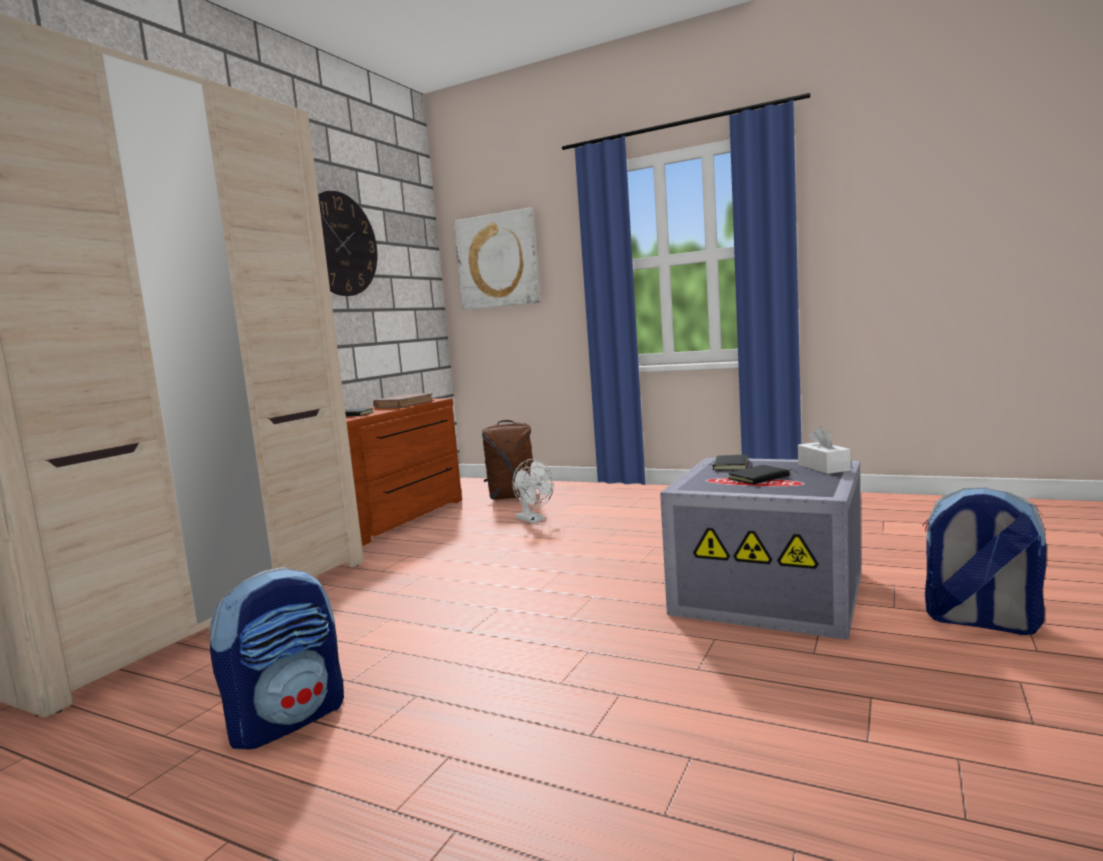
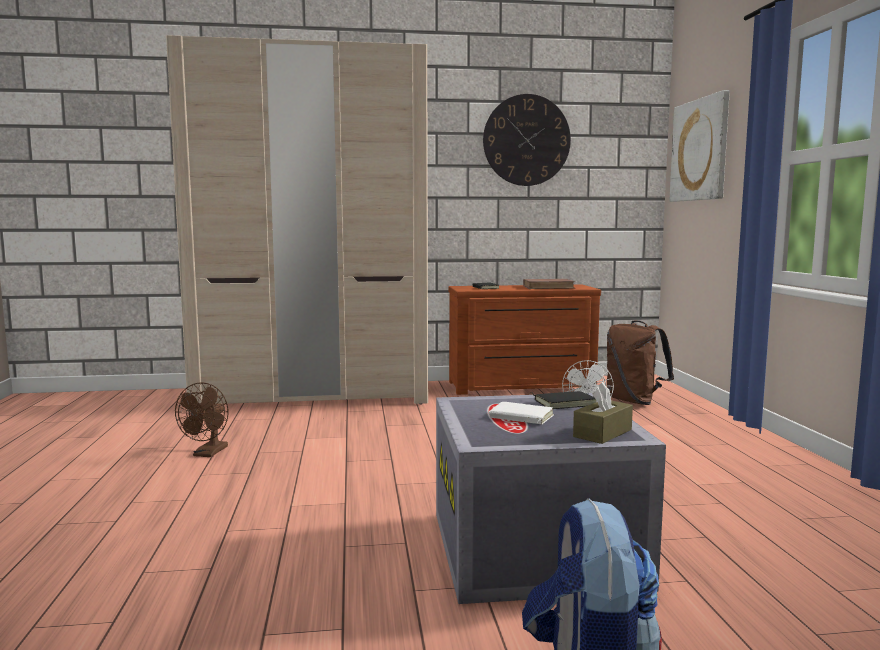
camera: 55 degrees right, 0 degrees up
(288, 720) = (208, 453): backpack -> brown fan
(760, 478) = (520, 417): black book -> white book
(823, 467) = (602, 433): white tissue box -> brown tissue box

